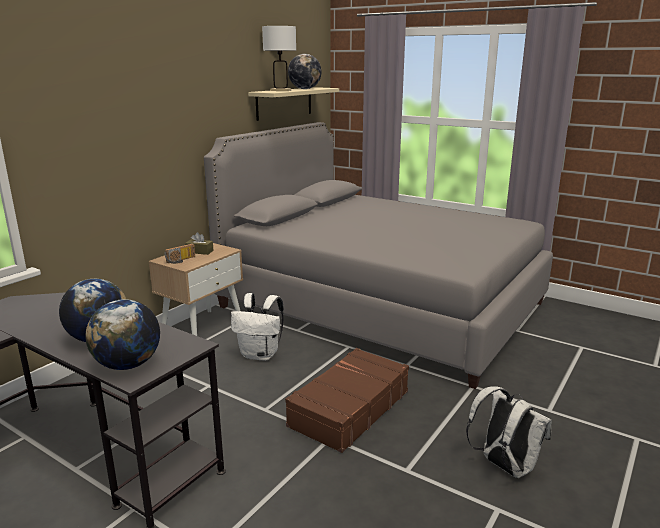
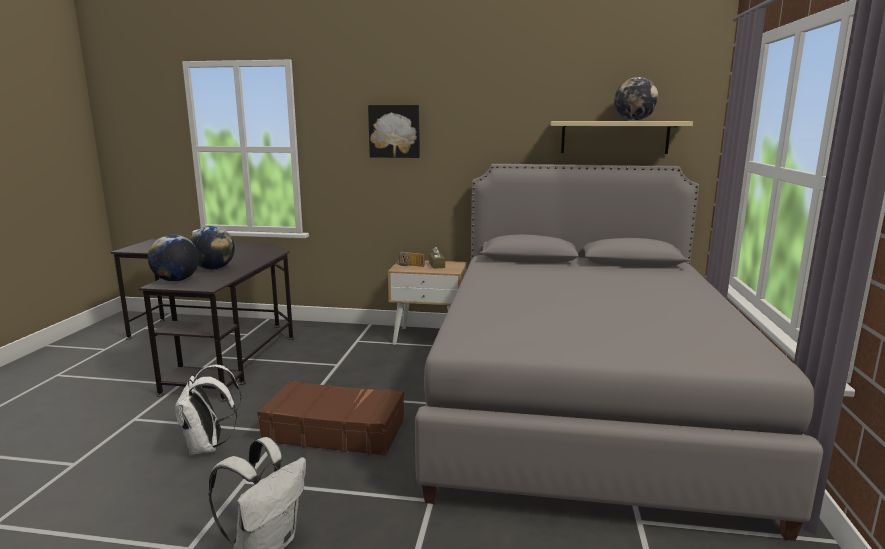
camera: 65 degrees right, 5 degrees down
(125, 113) = (394, 131): none -> picture
(260, 354) = (402, 370): white backpack -> white backpack (208, 446)
(281, 90) = (589, 120): white table lamp -> none

